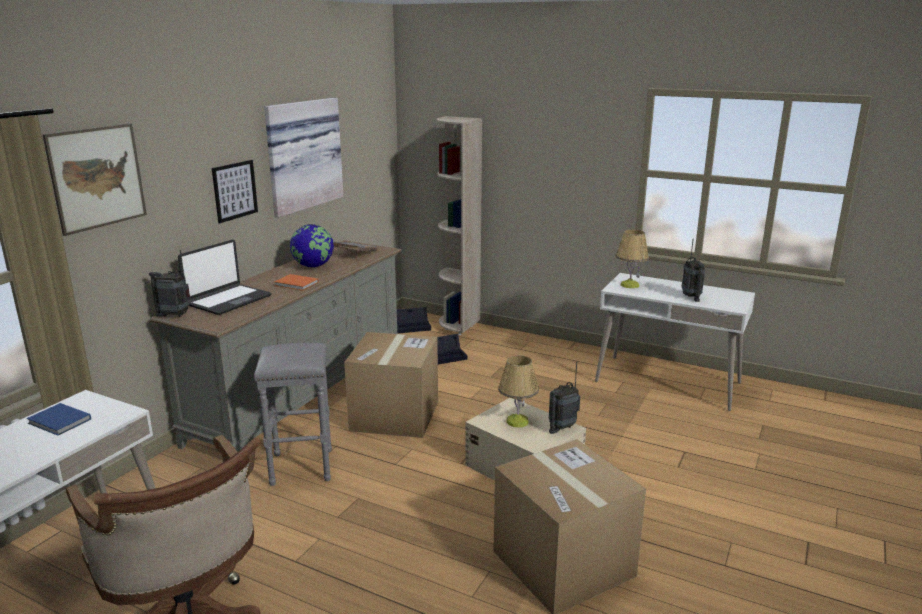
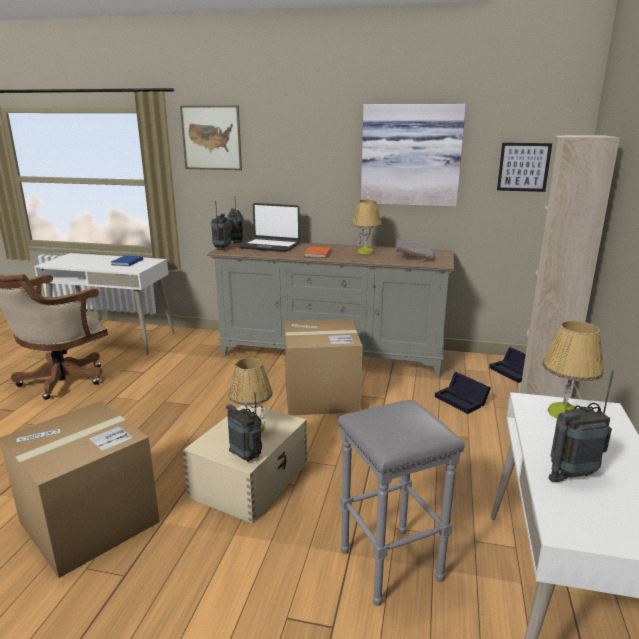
camera: 75 degrees right, 0 degrees up
(207, 324) = (222, 249): none -> radio
(235, 190) = (324, 171): picture -> picture (523, 167)
(300, 467) = (226, 375): grey stool -> grey stool (388, 564)
(313, 266) = (365, 252): globe -> table lamp

